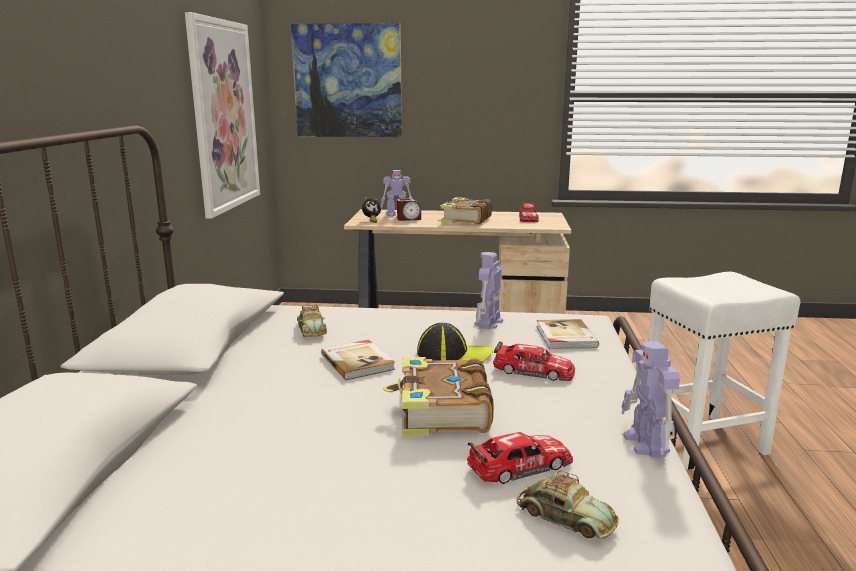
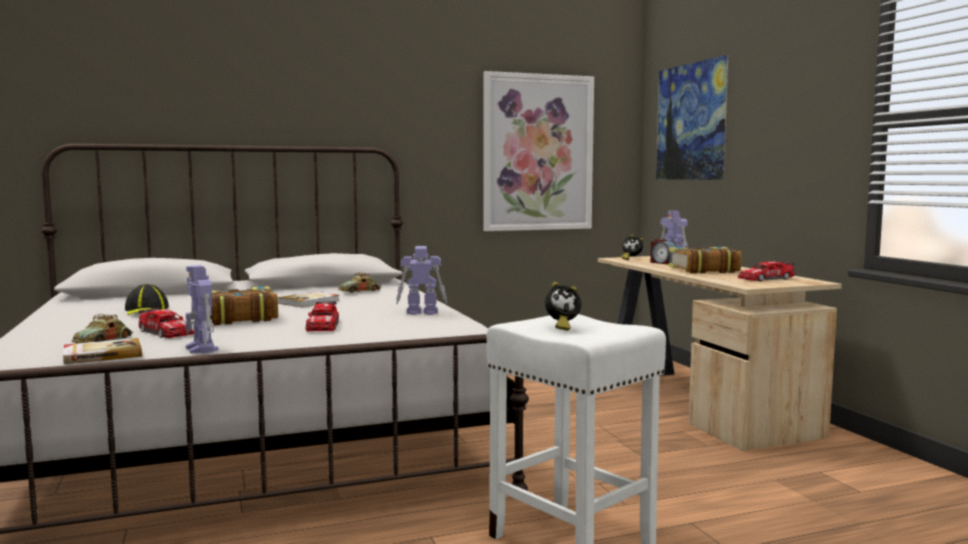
camera: 65 degrees right, 10 degrees down
(454, 353) = (342, 312): cap -> cap (147, 311)
(565, 337) = (410, 327): book -> book (102, 354)
(646, 444) = (202, 349): toy robot -> toy robot turned 90 degrees counterclockwise
(721, 289) = (561, 327): none -> alarm clock

